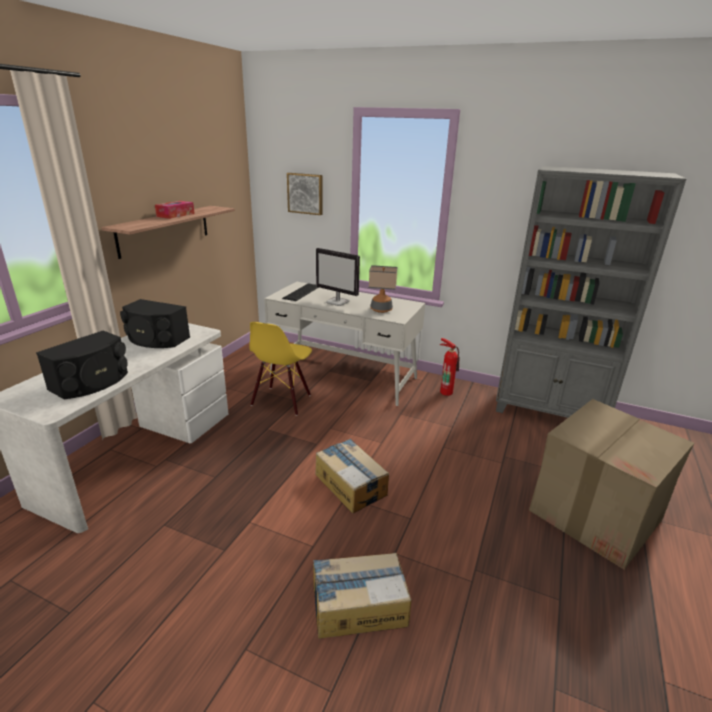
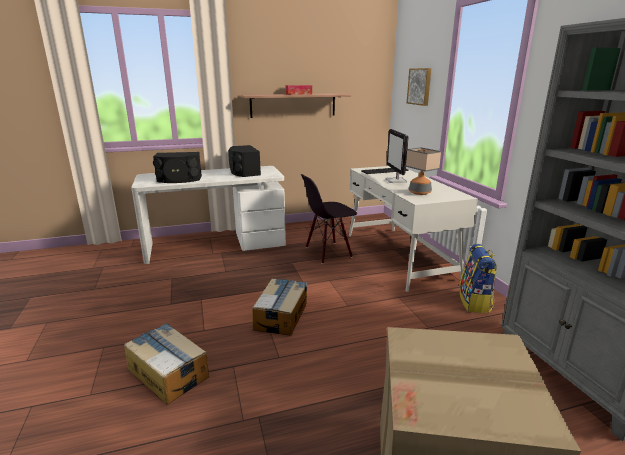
camera: 50 degrees right, 5 degrees down
(282, 400) = (328, 252): yellow chair -> black chair
(446, 391) = (475, 303): fire extinguisher -> backpack

